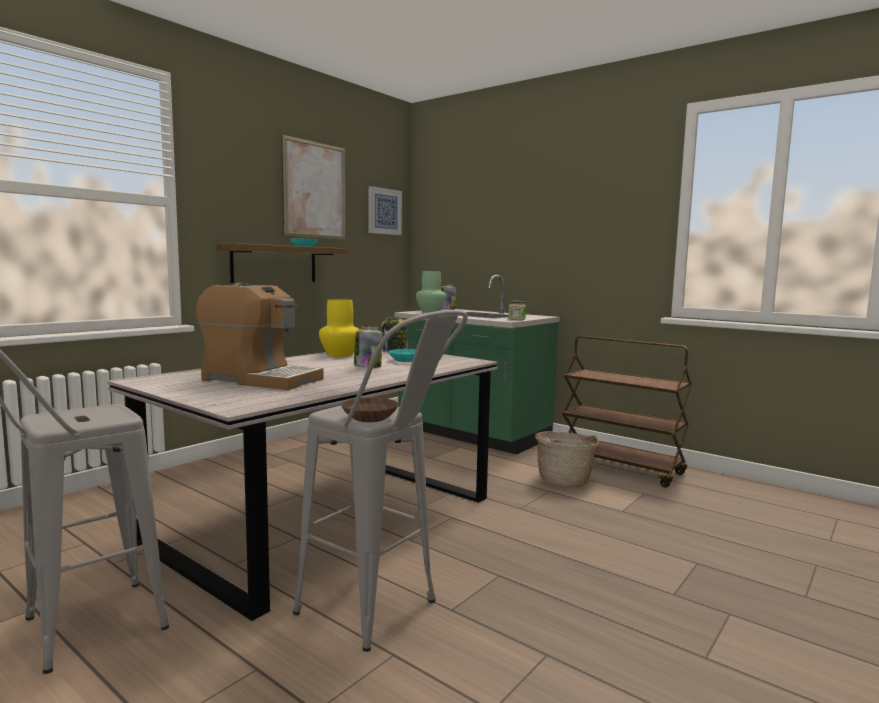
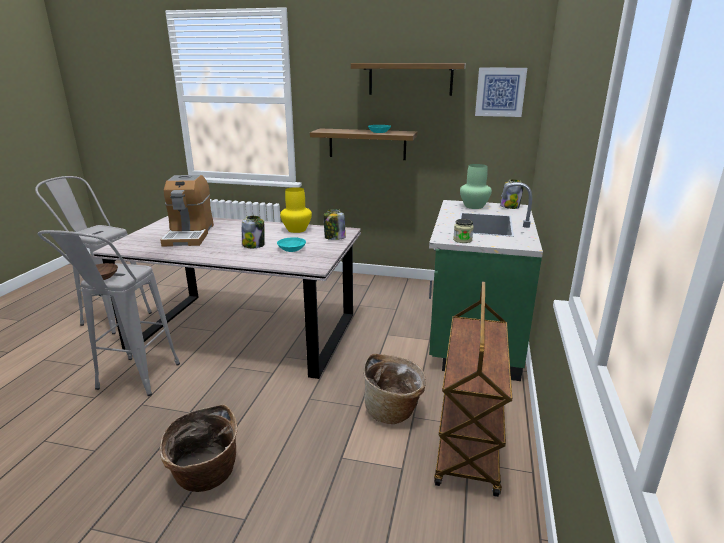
camera: 65 degrees right, 15 degrees up
(315, 190) = (410, 79): picture -> shelf
(630, 576) = (205, 476): none -> basket

